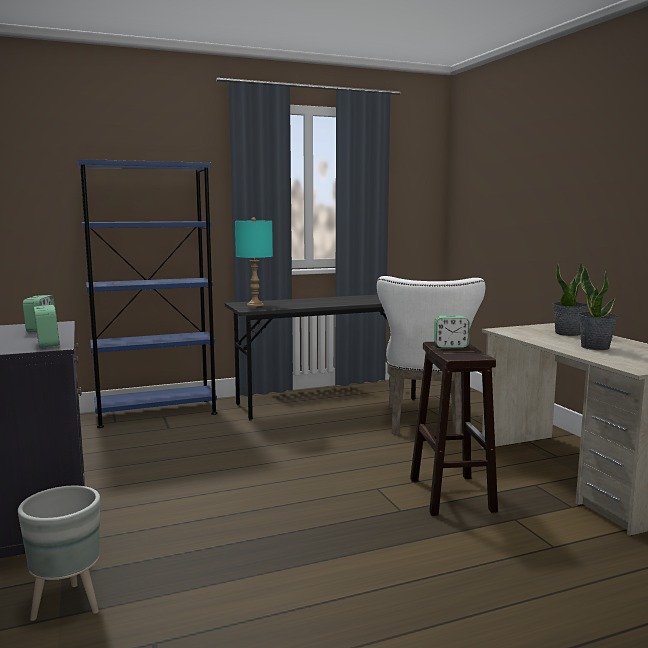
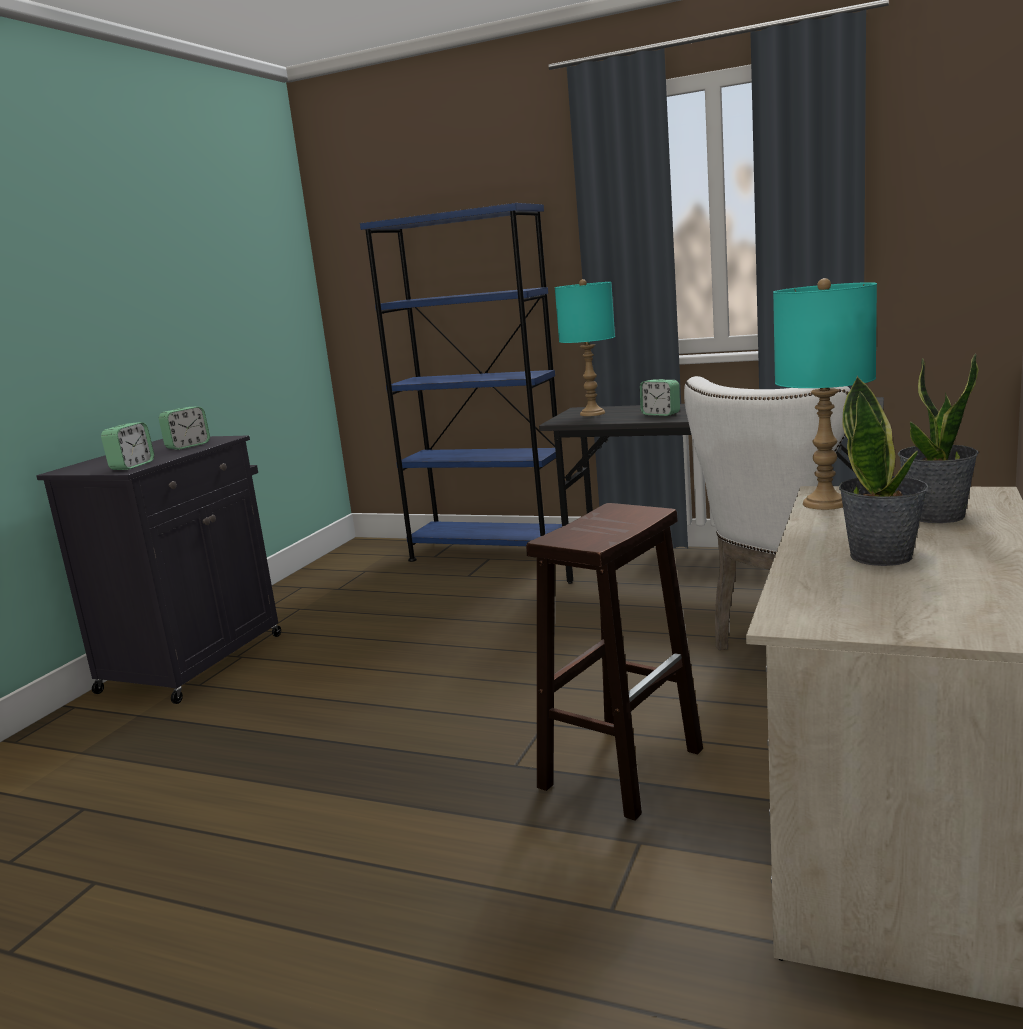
camera: 45 degrees right, 5 degrees up
(67, 605) = (99, 744): grey planter -> none
(450, 346) = (617, 516): alarm clock -> alarm clock (660, 414)
(515, 333) = (826, 503): none -> turquoise table lamp

